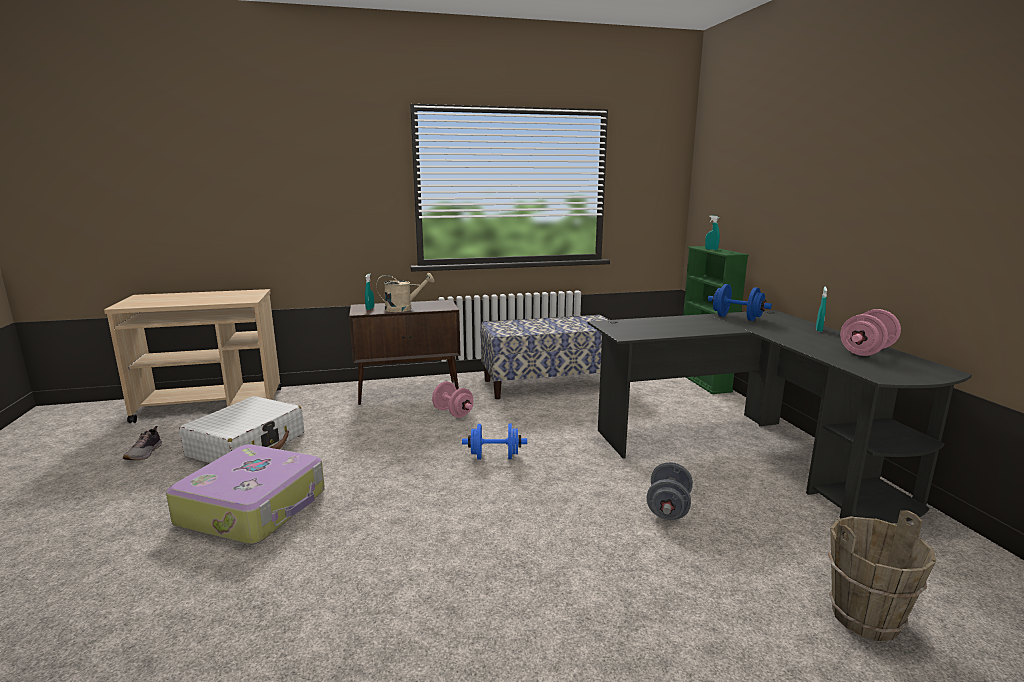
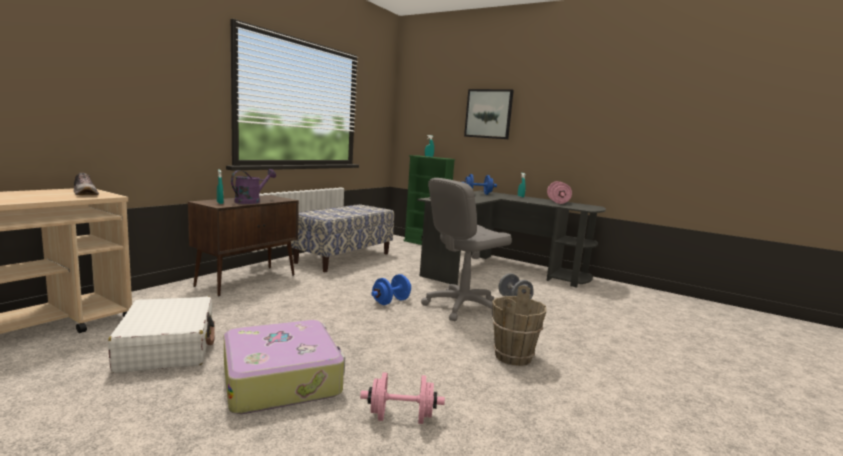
camera: 45 degrees left, 5 degrees down
(145, 453) = (40, 388): shoe -> shoe (85, 194)
(403, 308) = (251, 201): beige watering can -> purple watering can
(453, 413) = (311, 285): pink dumbbell -> pink dumbbell (401, 418)
(566, 492) = (462, 307): none -> grey office chair
(798, 177) = (488, 114): none -> picture
(866, 619) = (630, 314): brown bucket -> brown bucket (513, 357)

